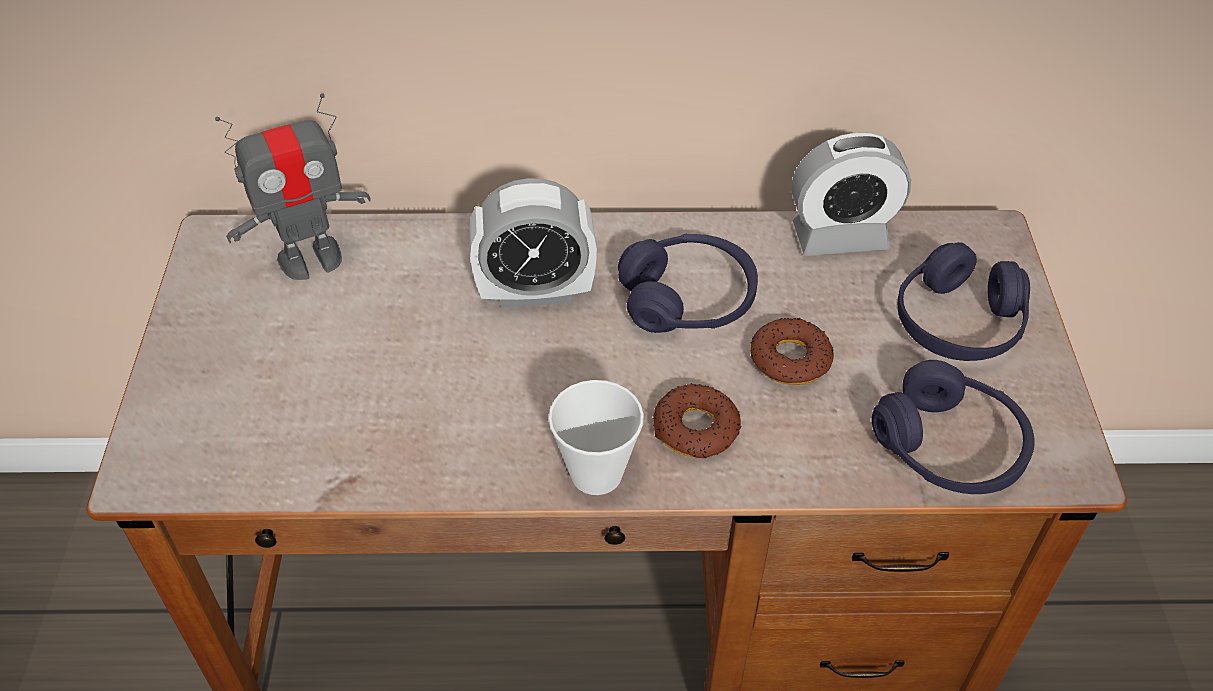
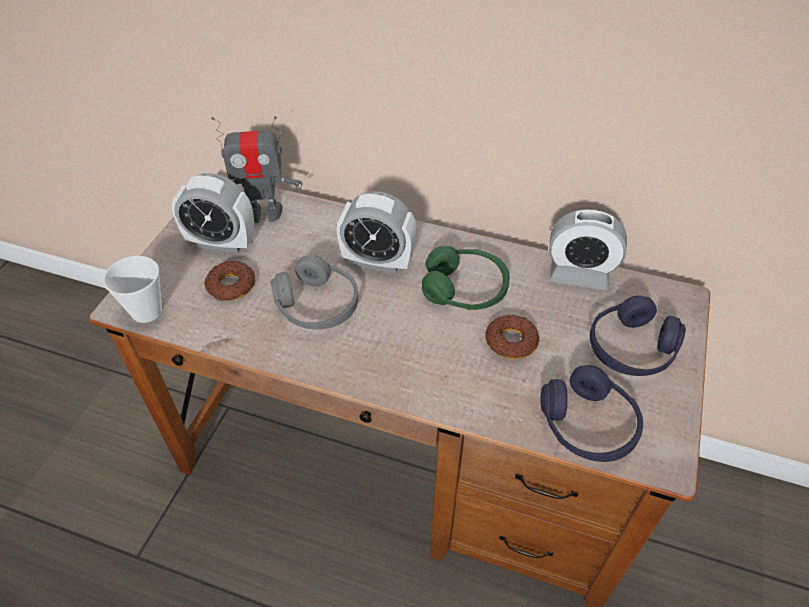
camera: 20 degrees right, 0 degrees up
(263, 326) = (221, 243): none -> alarm clock
(473, 384) = (317, 305): none -> grey headphones
(596, 473) = (362, 376): cup -> cup (147, 311)
(687, 300) = (464, 289): purple headphones -> green headphones
(695, 429) = (433, 367): donut -> donut (231, 286)

